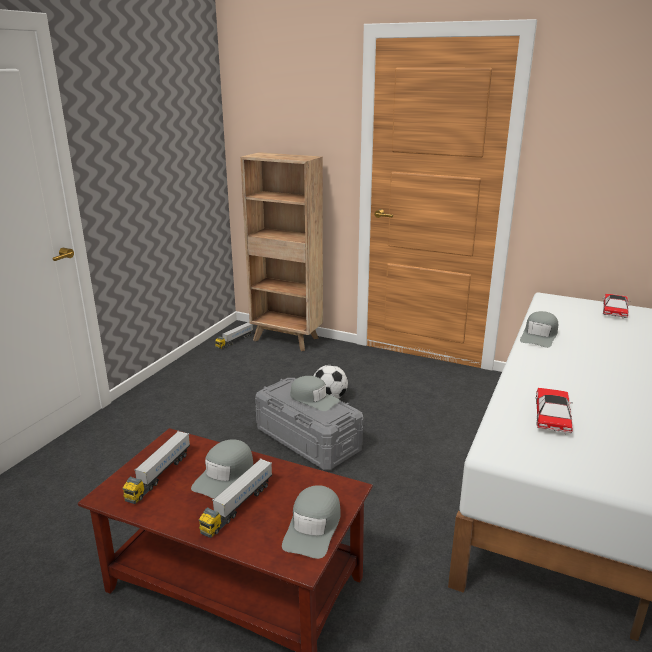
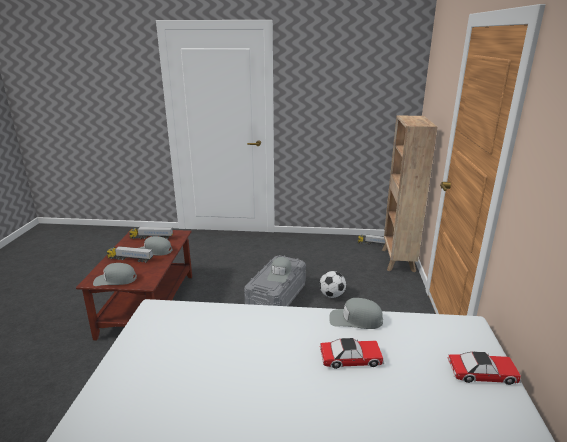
camera: 70 degrees right, 0 degrees up
(552, 416) = (203, 329): toy car -> toy car (351, 359)

